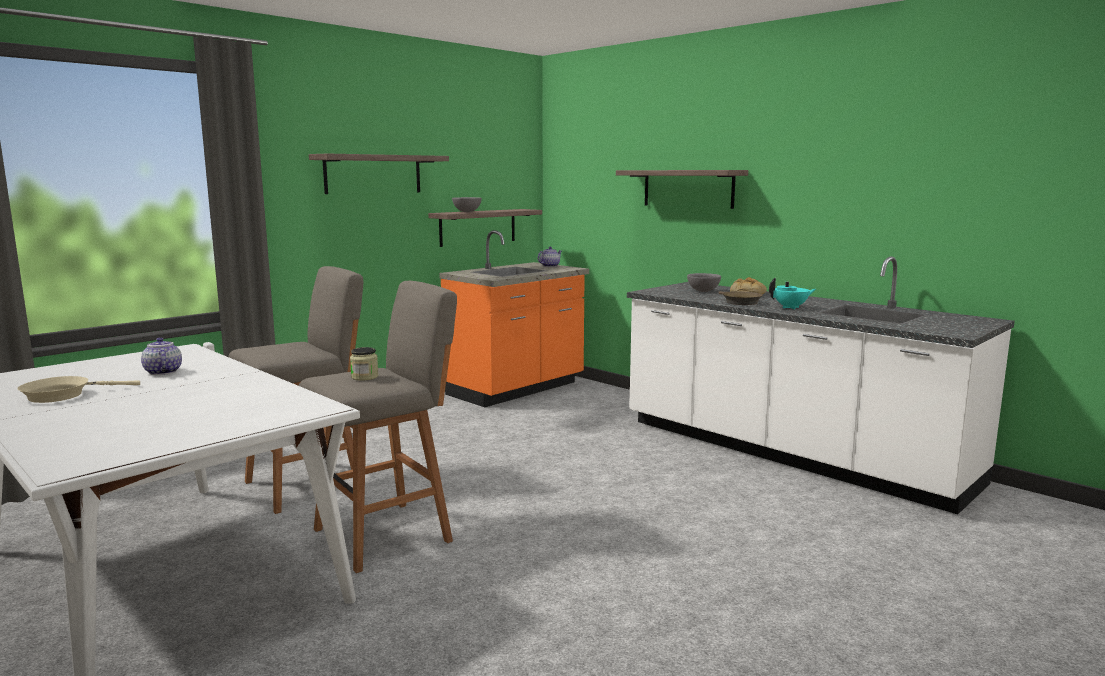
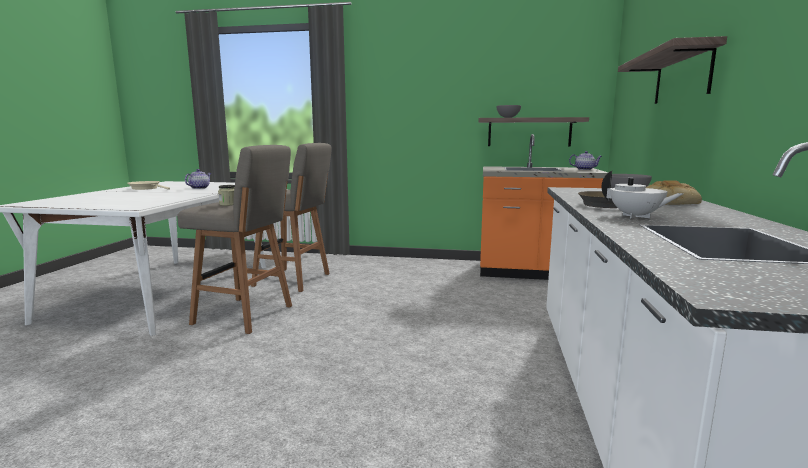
camera: 55 degrees right, 0 degrees up
(373, 174) = (432, 88): shelf -> none
(791, 307) = (636, 216): turquoise teapot -> white teapot

